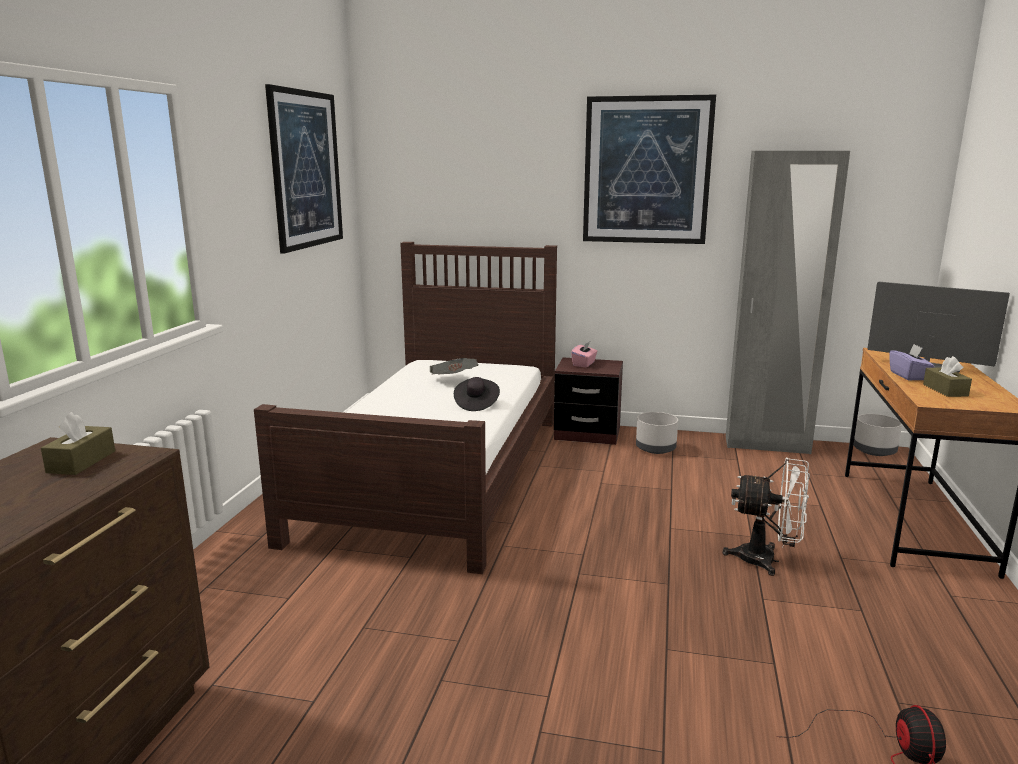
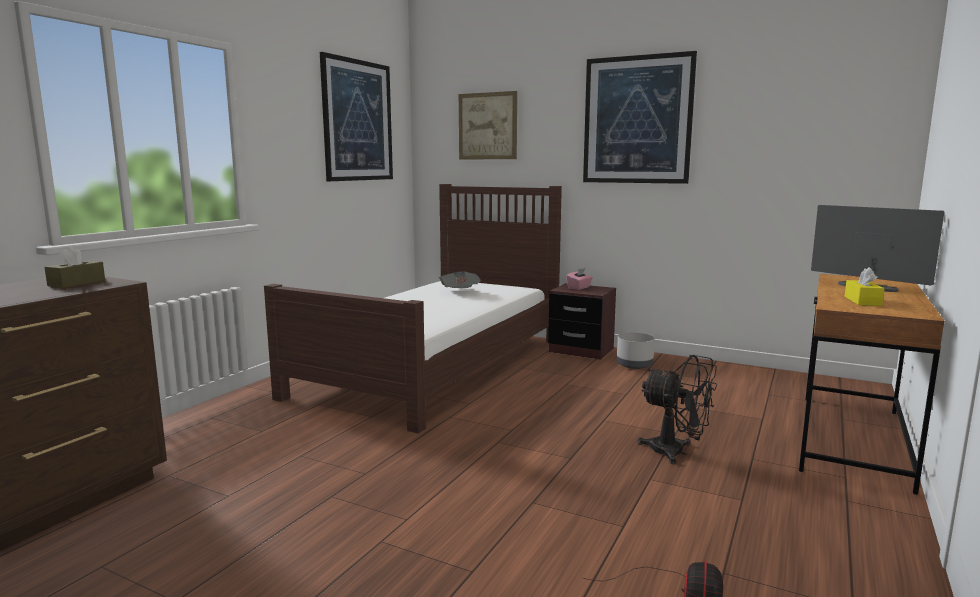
camera: 15 degrees right, 5 degrees down
(460, 171) = (487, 126): none -> picture
(476, 404) = (462, 306): black hat -> none
(767, 445) = (743, 371): grey wardrobe -> none
(767, 560) = (676, 452): white fan -> black fan
(875, 451) = (853, 384): grey planter -> none
(909, 376) = (838, 291): purple tissue box -> none
(945, 390) = (862, 301): brown tissue box -> yellow tissue box

